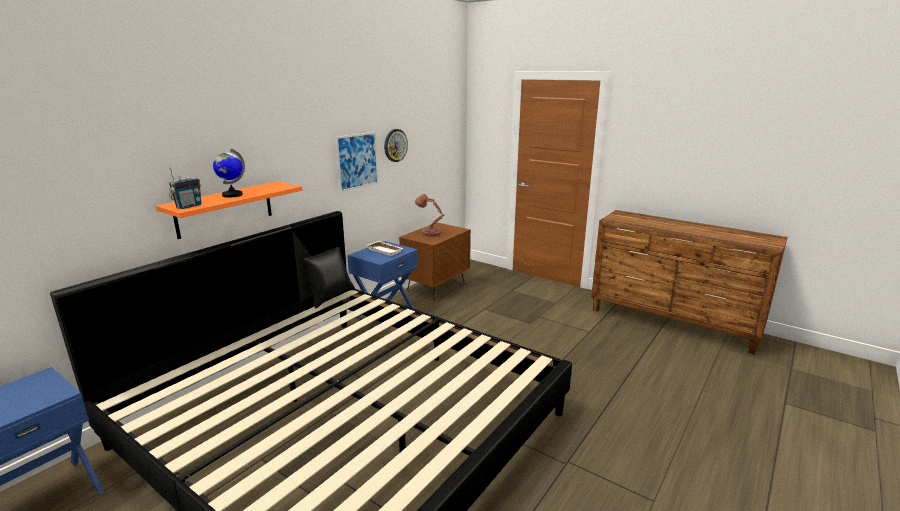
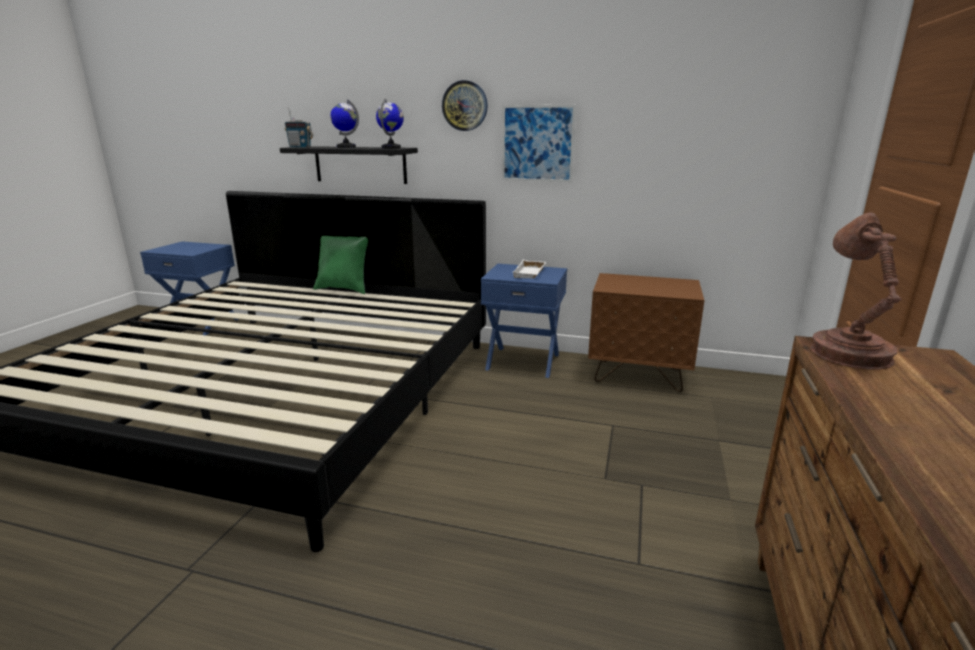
camera: 70 degrees right, 0 degrees up
(225, 209) = (360, 164): orange shelf -> black shelf
(242, 335) = (344, 289): none -> green pillow
(279, 186) = (391, 148): none -> globe
(330, 296) = (447, 298): black pillow -> none
(395, 145) = (617, 131): wall clock -> wall clock (465, 106)
(429, 233) = (638, 283): brown table lamp -> brown table lamp (847, 351)

